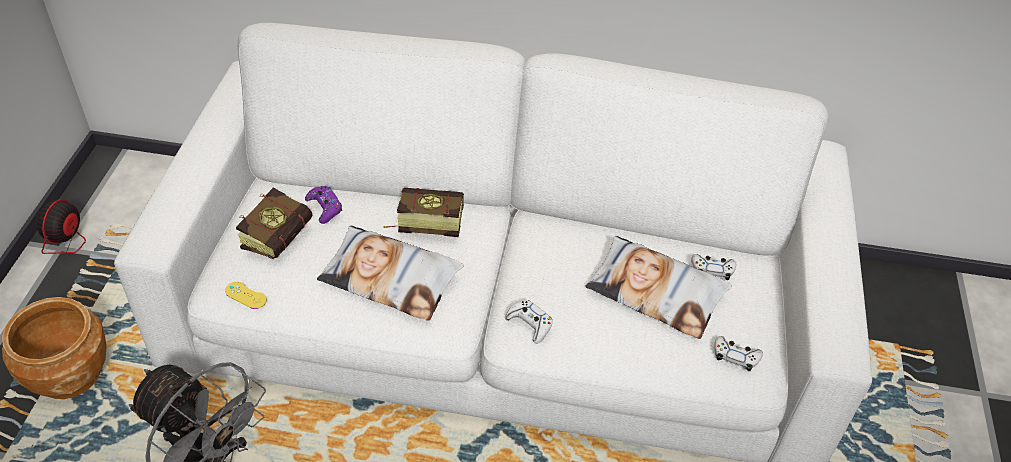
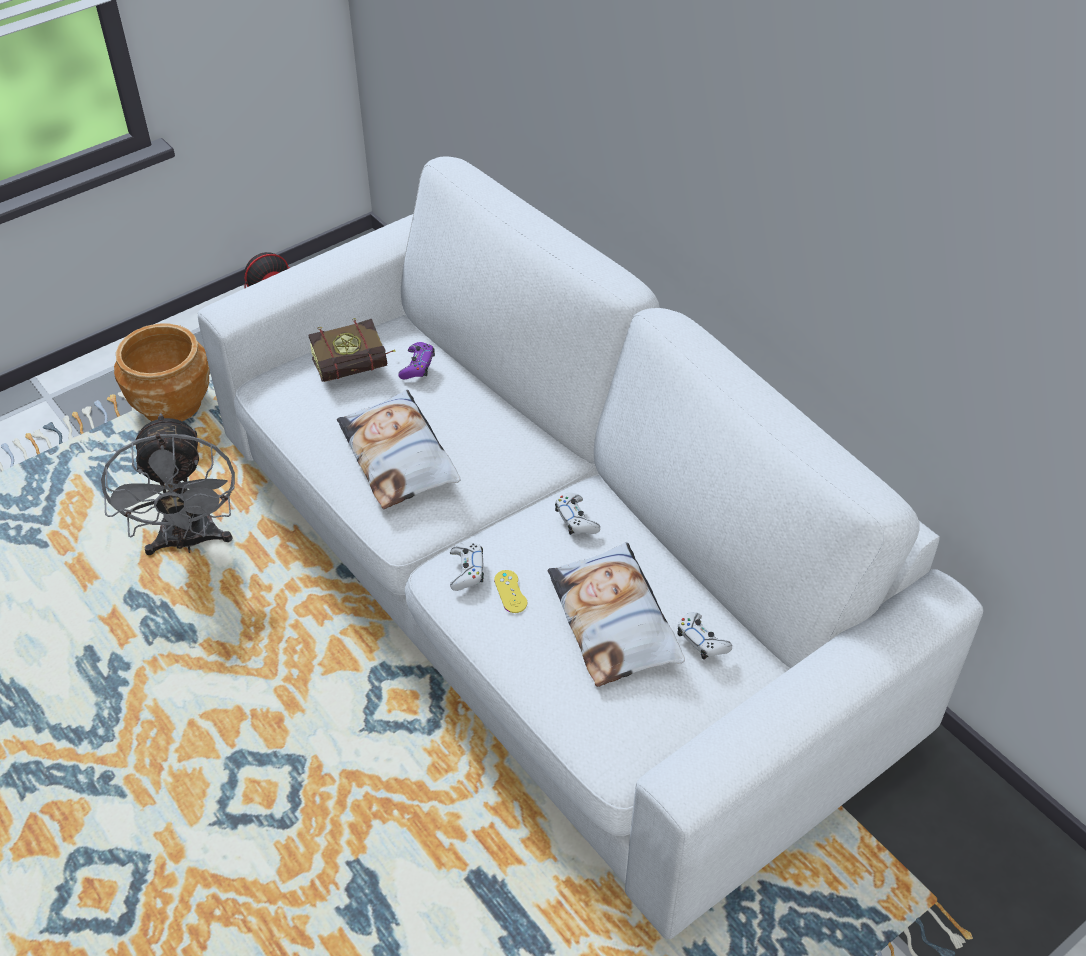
camera: 45 degrees right, 0 degrees up
(245, 295) = (278, 400): yellow game controller -> yellow game controller (510, 591)
(423, 223) = (482, 428): book -> none
(735, 356) = (617, 728): white game controller -> white game controller (576, 519)

